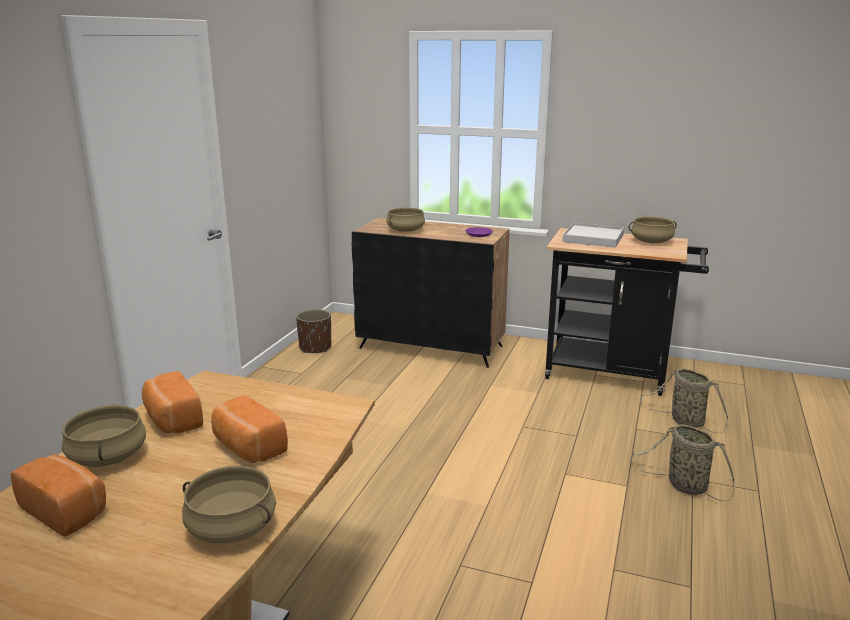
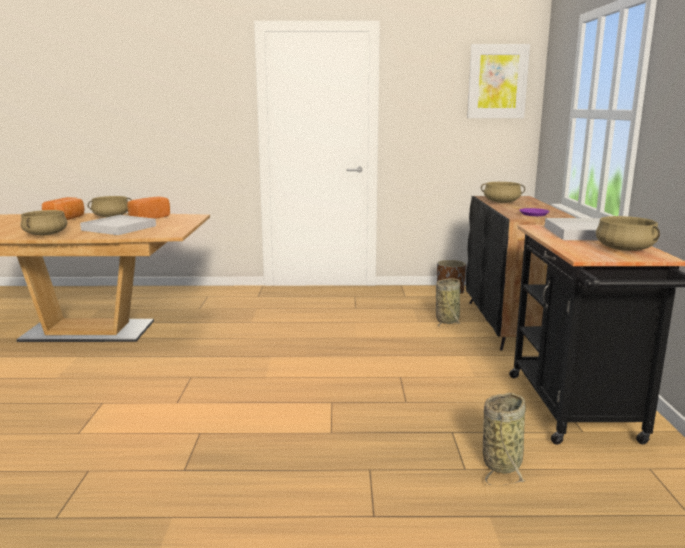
camera: 70 degrees right, 5 degrees down
(248, 448) = (119, 228): bread -> white tray
(298, 95) = (497, 81): none -> picture
(683, 485) = (351, 464): basket -> basket (447, 320)

